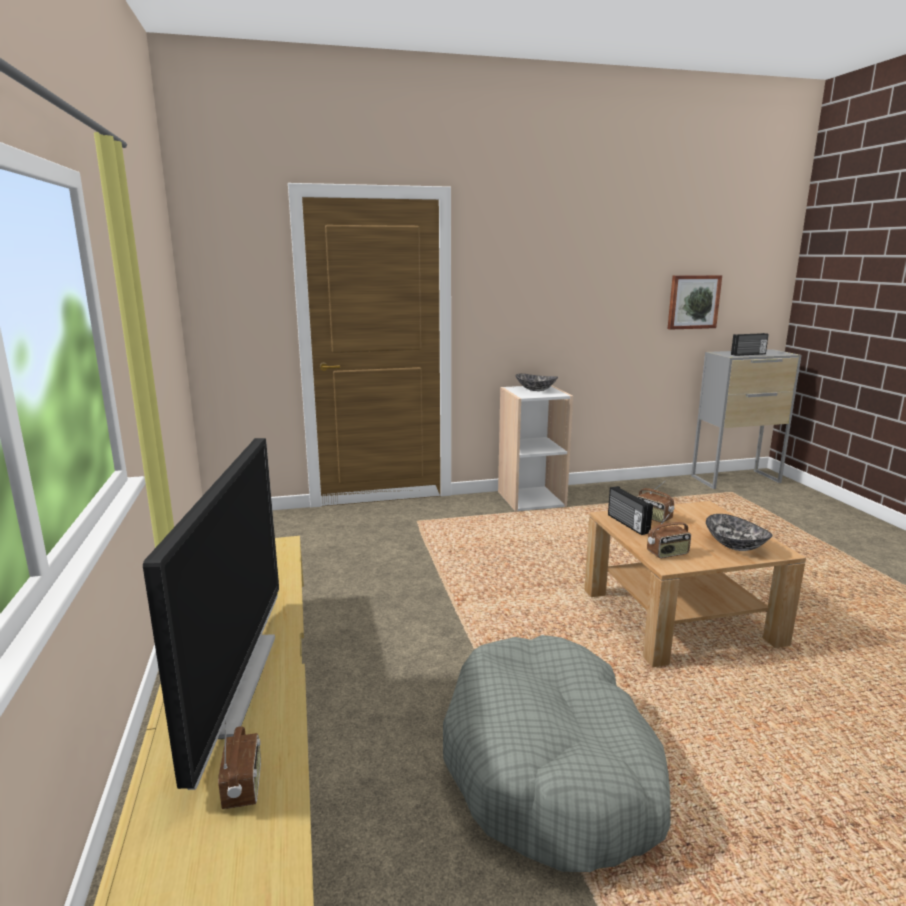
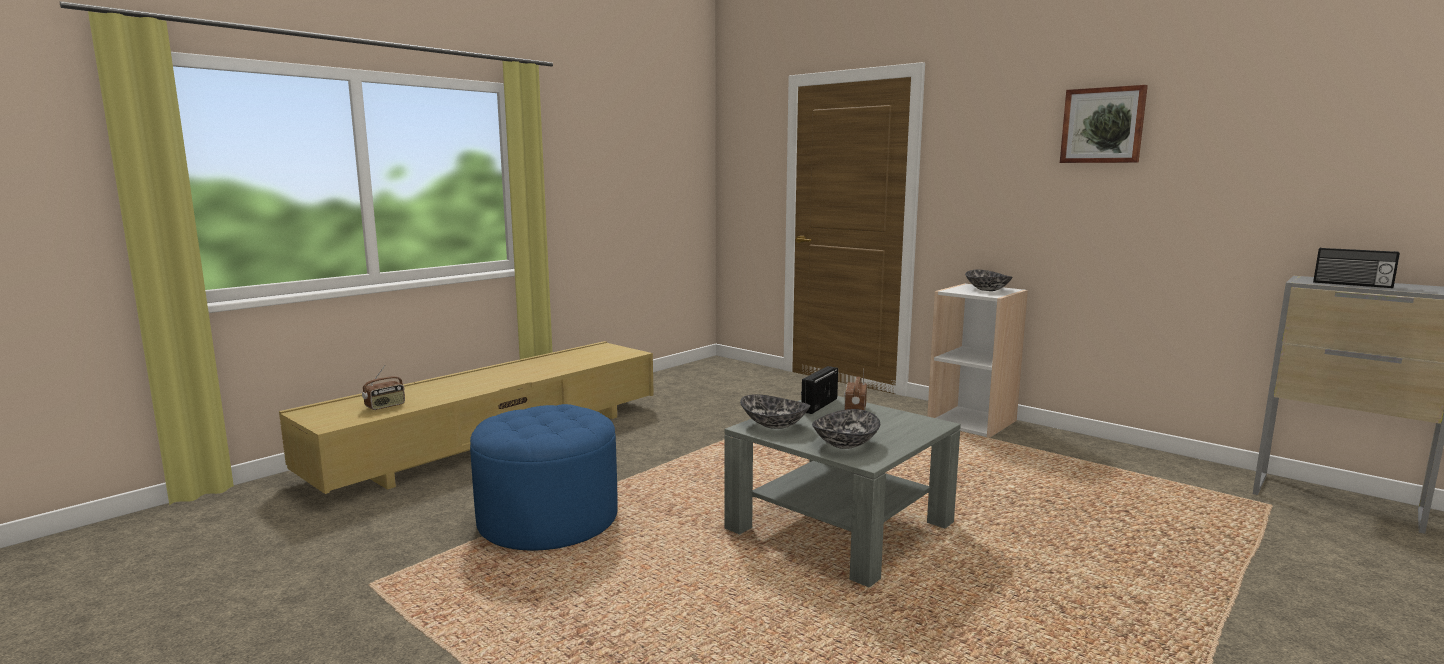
camera: 55 degrees right, 5 degrees down
(232, 683) = (465, 384): television -> none
(552, 769) = (548, 519): grey dog bed -> blue ottoman
(668, 553) = (775, 424): radio -> bowl
(679, 616) = (840, 526): brown coffee table -> grey coffee table
(693, 302) = (1274, 195): picture -> picture (1103, 125)

